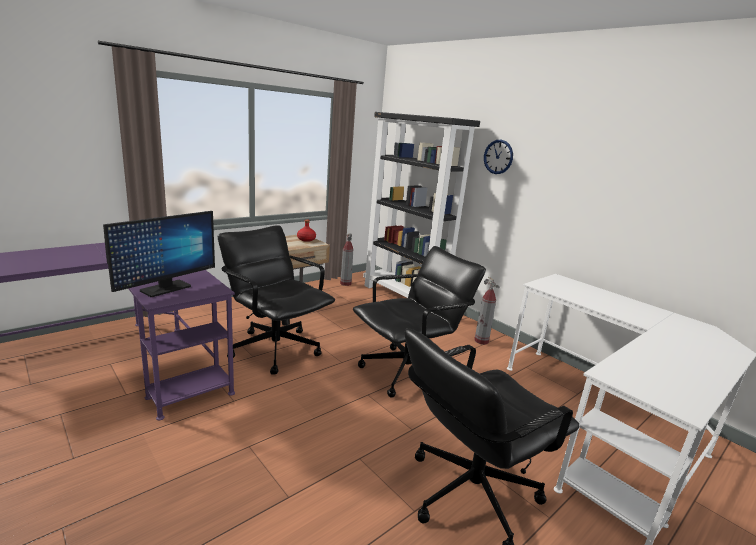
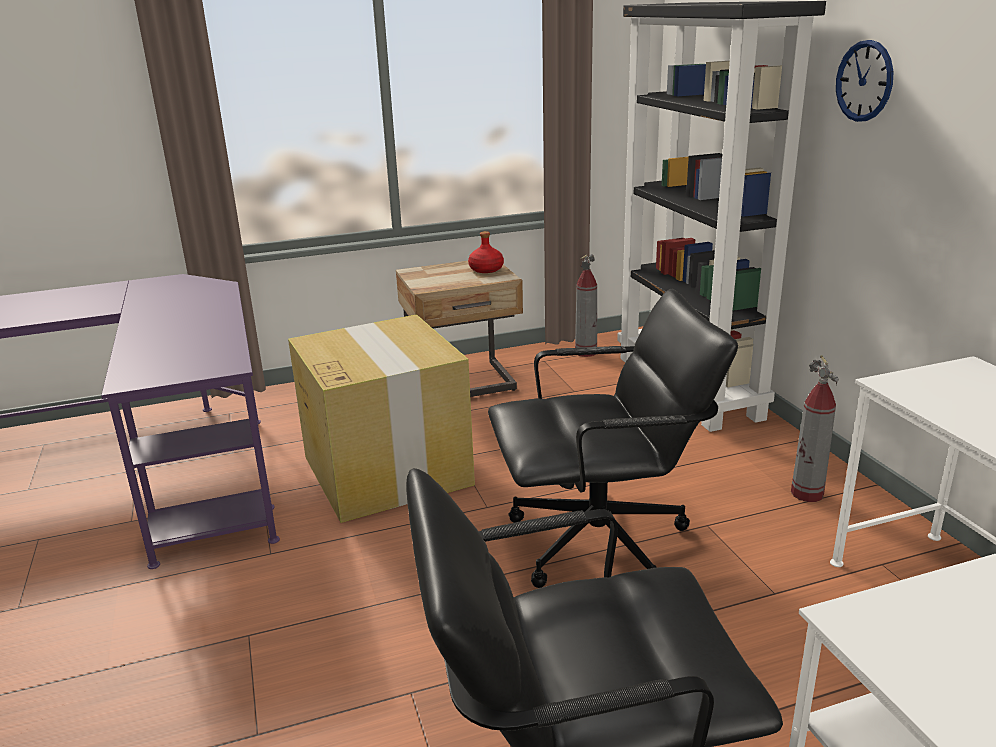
camera: 25 degrees right, 5 degrees up
(165, 288) = (157, 361): monitor -> none
(275, 349) = (386, 469): black office chair -> cardboard box

